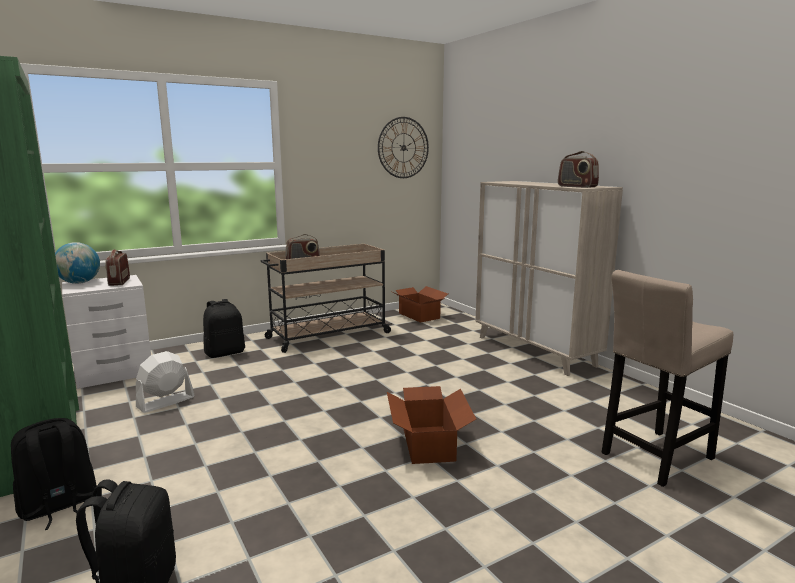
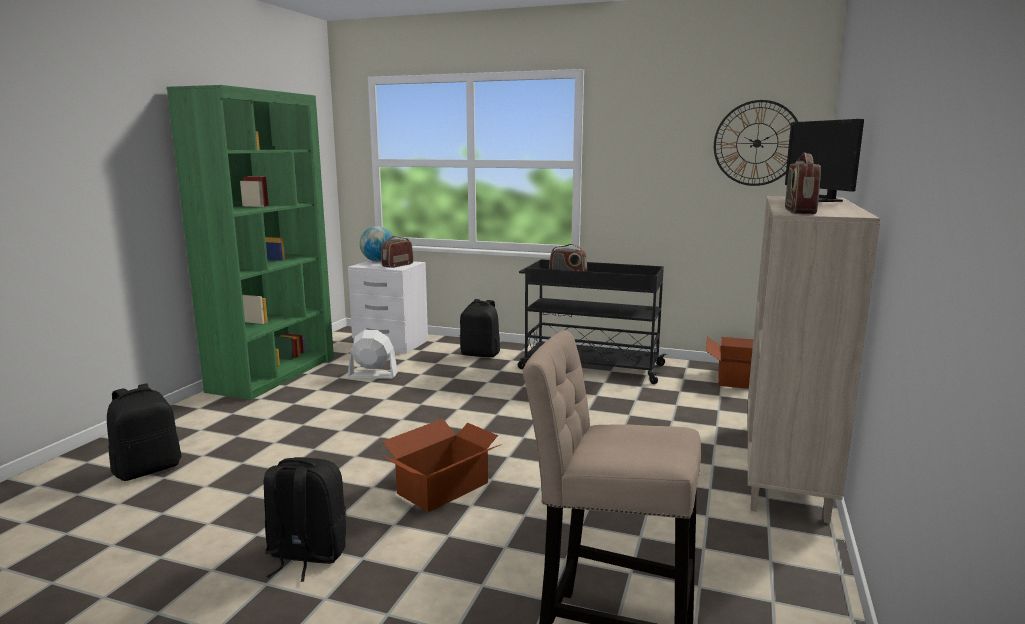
camera: 50 degrees right, 0 degrees up
(58, 506) = (214, 410): black backpack -> black backpack (305, 555)
(327, 336) = (589, 367): beige cart -> black cart
(523, 182) = (819, 200): none -> monitor

